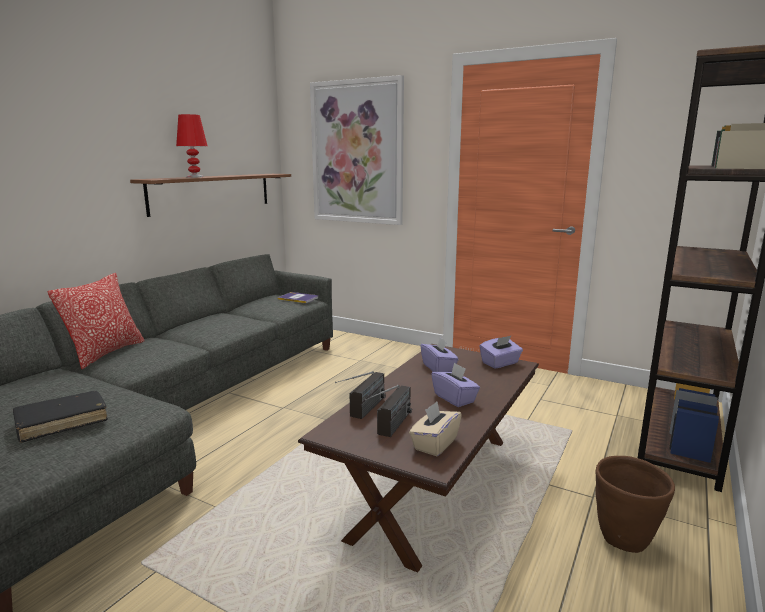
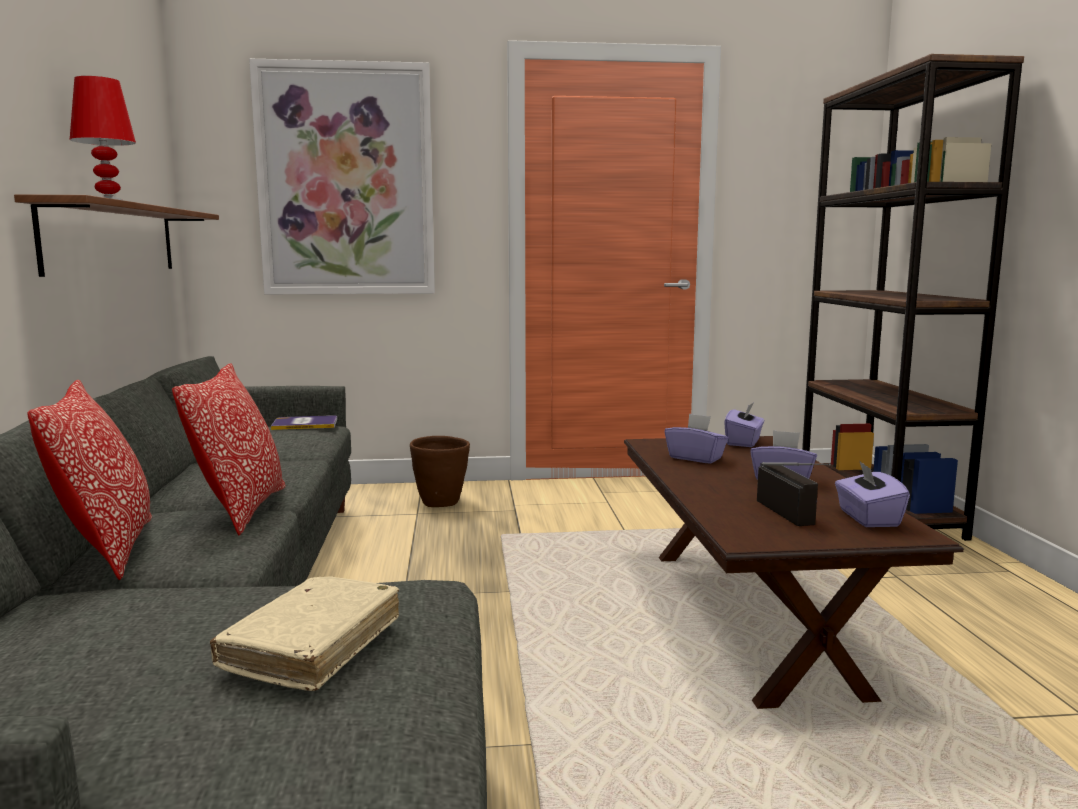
camera: 35 degrees left, 5 degrees down
(62, 422) = (313, 646): black book -> beige book
(182, 345) = (241, 510): none -> pillow
(362, 413) = (729, 513): radio -> none
(434, 444) = (867, 518): beige tissue box -> purple tissue box
(625, 540) = (976, 601): brown planter -> brown planter (441, 503)

